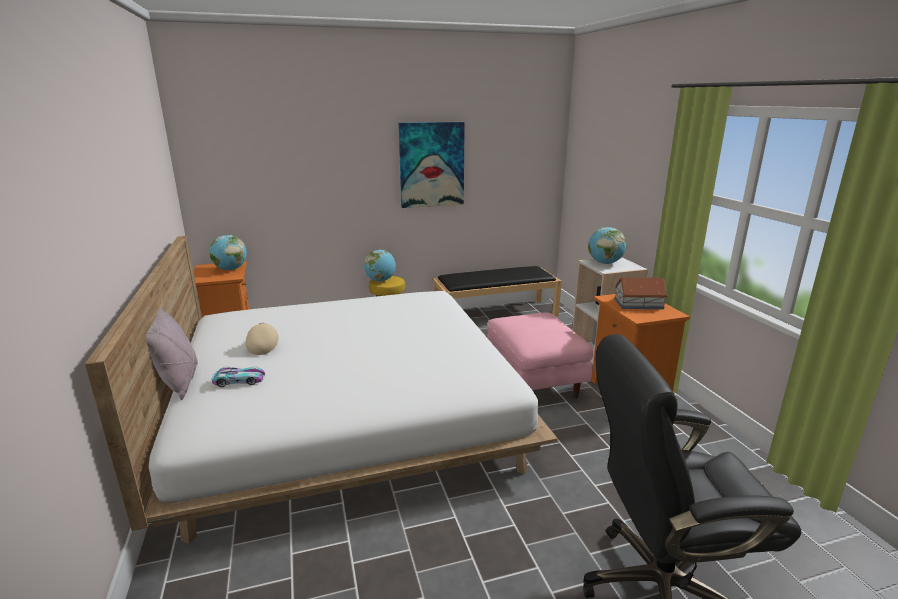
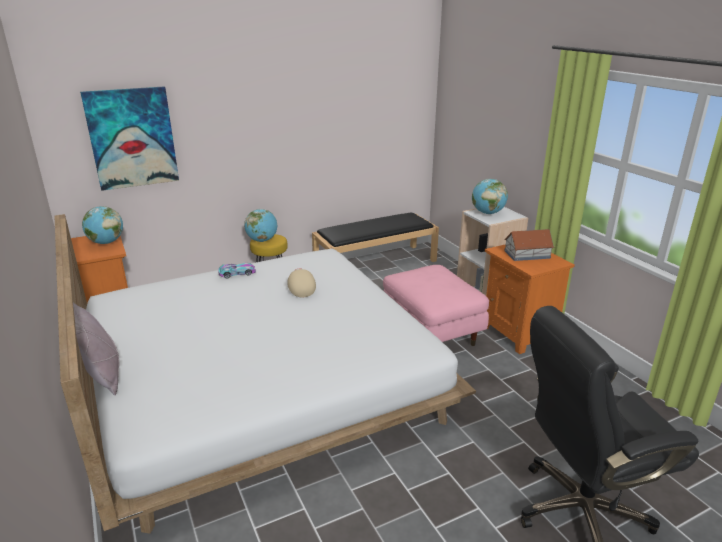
camera: 10 degrees left, 5 degrees up
(239, 380) = (167, 368): toy car -> toy car (237, 273)
(263, 346) = (175, 328): beige cap -> beige cap (300, 289)
(431, 165) = (307, 118): picture -> picture (132, 138)

